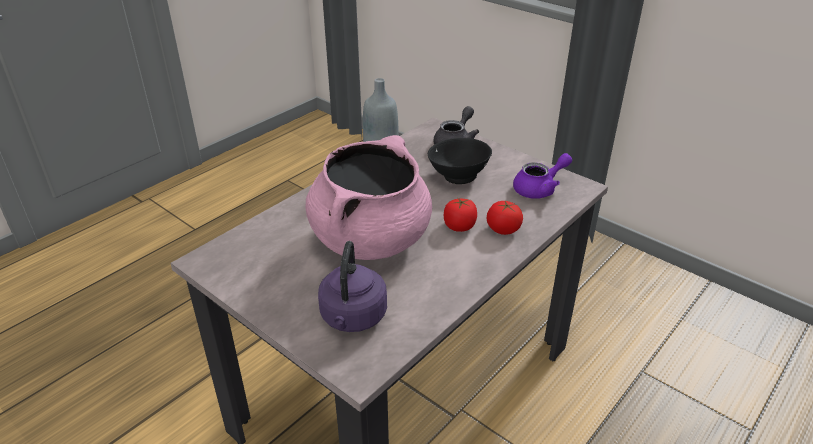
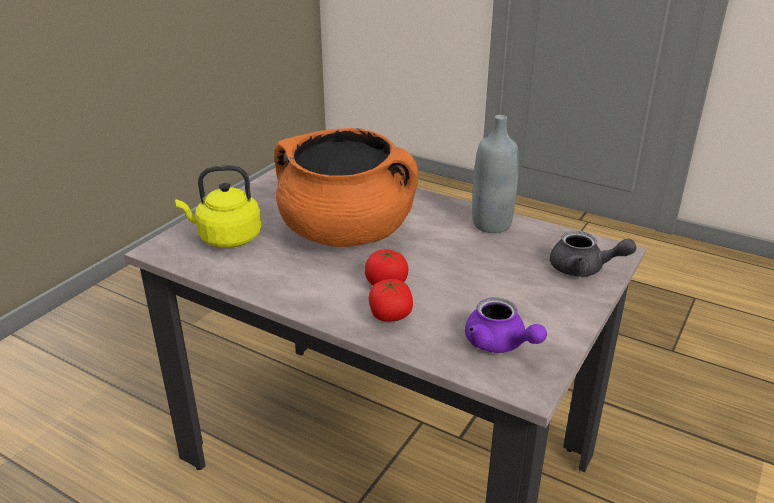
camera: 80 degrees right, 5 degrees down
(353, 318) = (226, 238): purple kettle -> yellow kettle
(371, 239) = (347, 233): pink cooking pot -> orange cooking pot
(458, 176) = (498, 276): black bowl -> none

